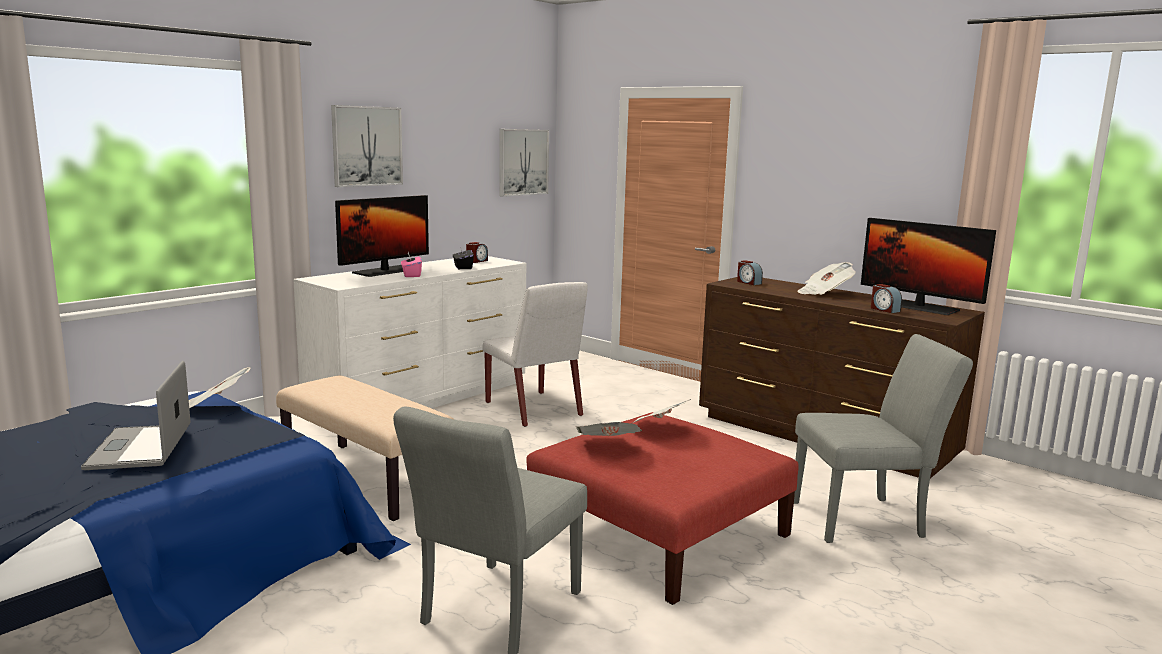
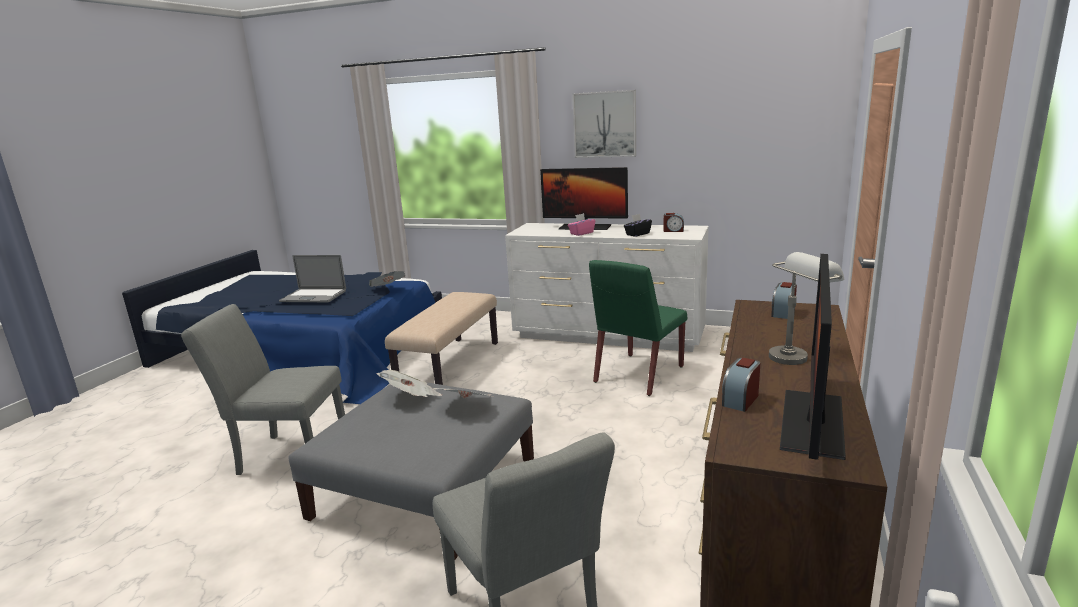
camera: 70 degrees right, 5 degrees up
(140, 447) = (313, 296): laptop -> laptop turned 135 degrees counterclockwise
(523, 162) = (796, 134): picture -> none
(534, 409) = (638, 375): white chair -> green chair
(657, 532) = (425, 487): red ottoman -> grey ottoman
(824, 293) = (797, 354): newspaper -> grey table lamp

